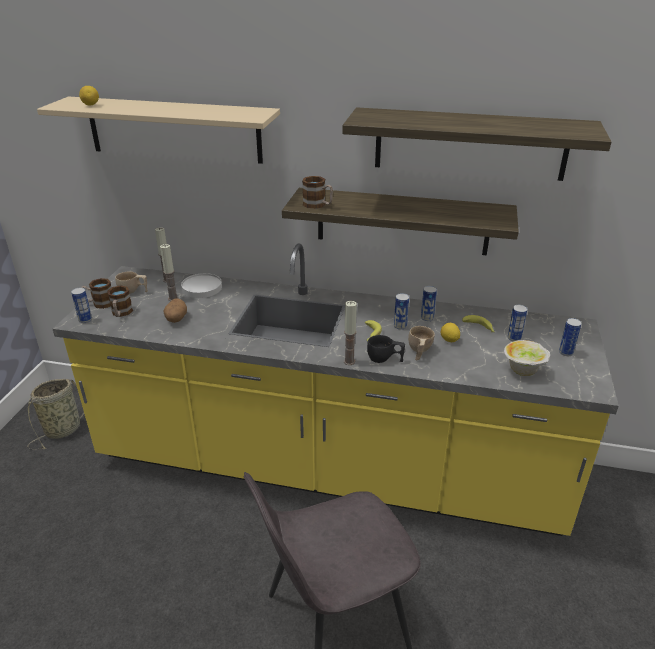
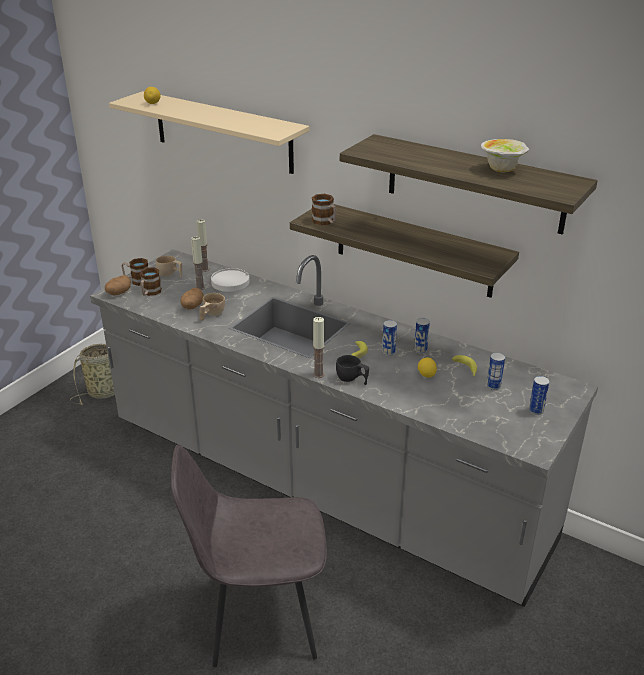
camera: 20 degrees right, 0 degrees up
(85, 320) = (118, 293): can -> potato
(327, 468) = (322, 483): yellow counter -> grey counter
(419, 352) = (389, 379): beige cup -> beige cup (211, 315)
(523, 371) = (476, 418): bowl -> bowl (501, 170)

